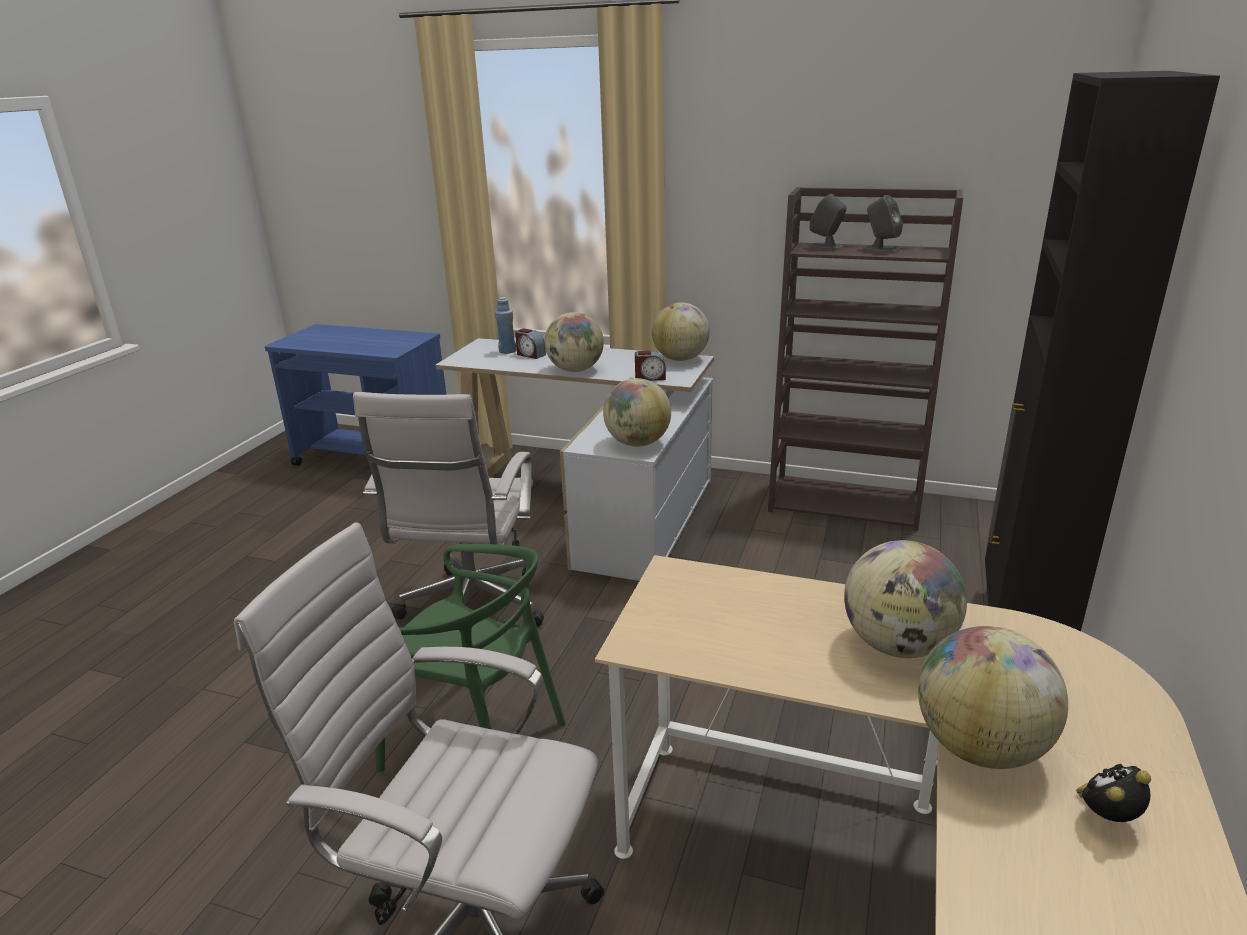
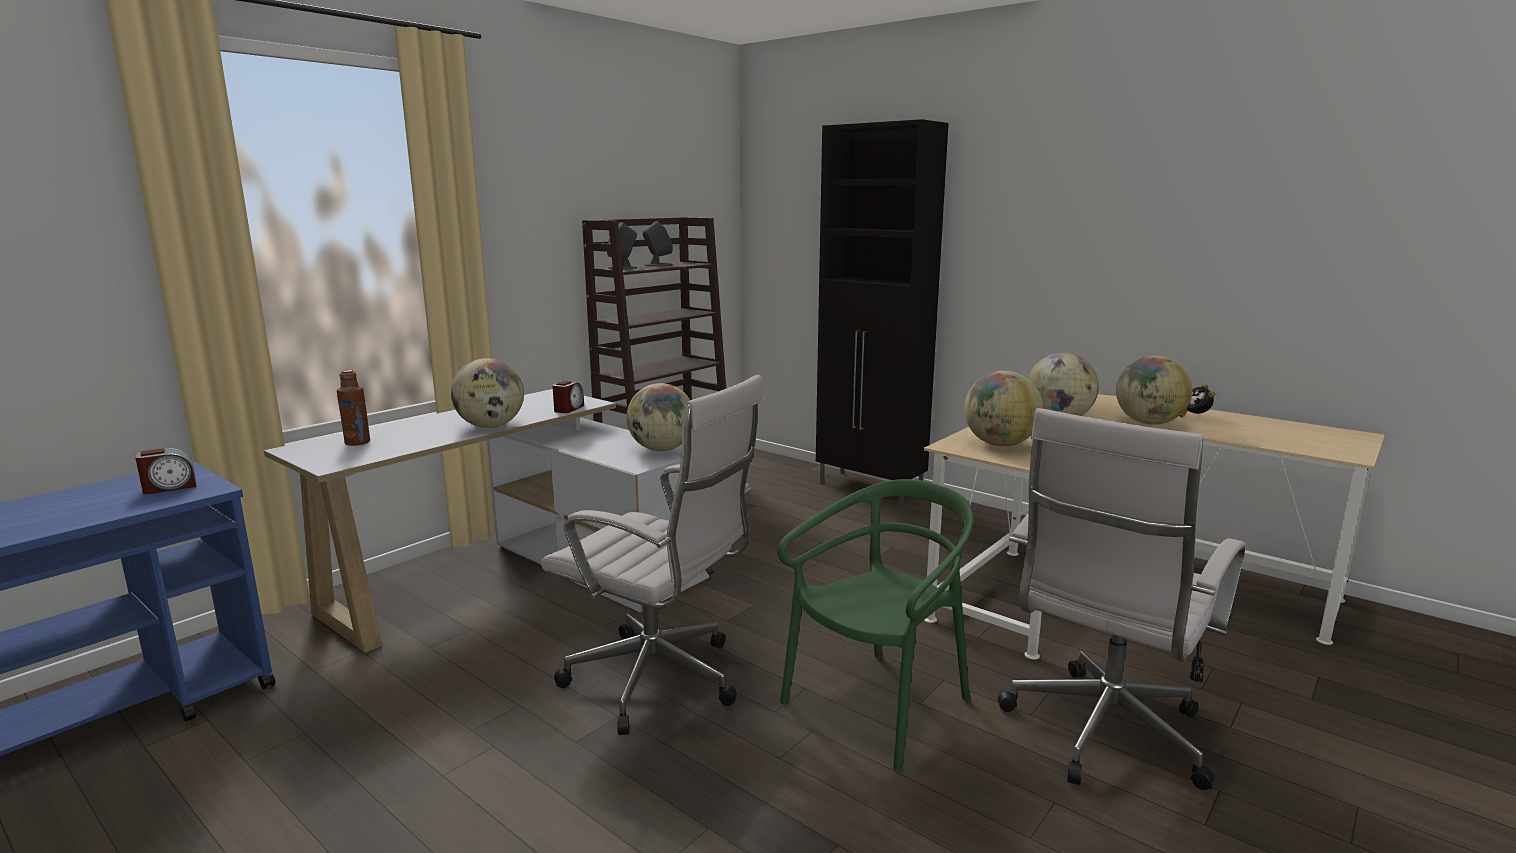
camera: 70 degrees left, 10 degrees down
(507, 351) = (357, 442): blue bottle -> brown bottle
(530, 354) = (396, 435): alarm clock -> alarm clock (170, 487)
(680, 359) = (540, 396): globe -> globe (999, 444)

